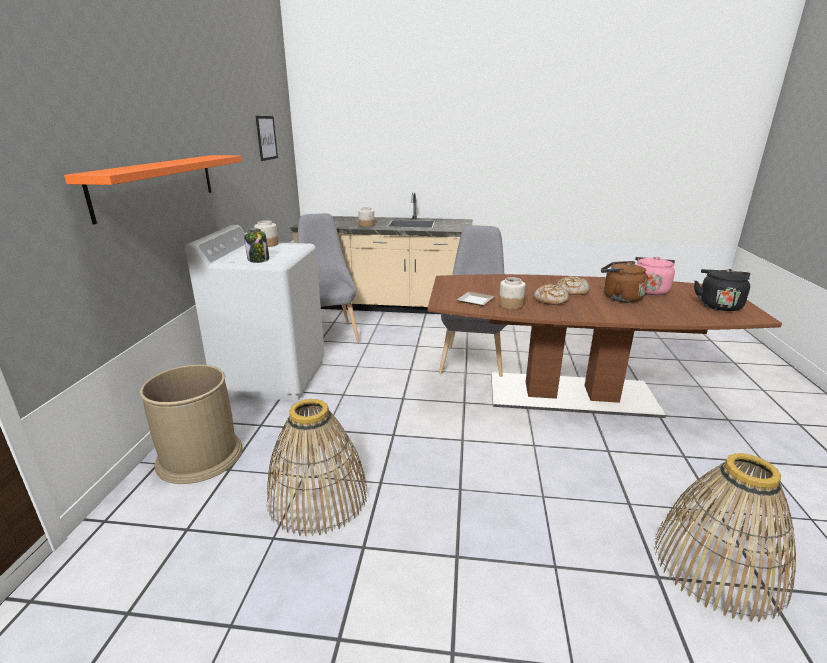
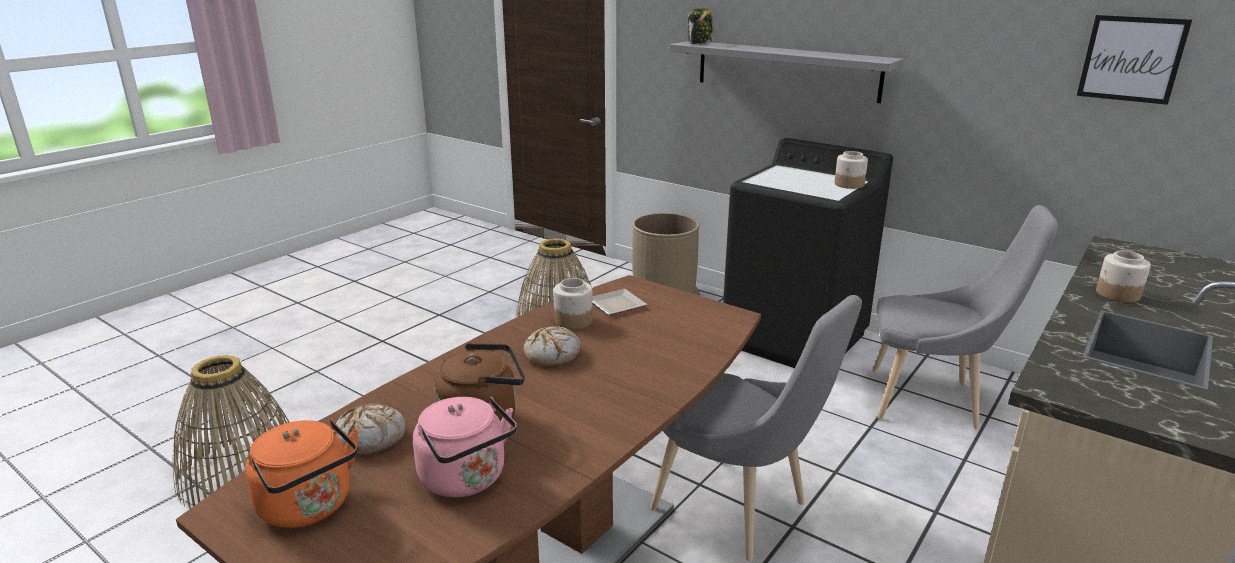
camera: 120 degrees right, 0 degrees up
(157, 184) = (786, 70): orange shelf -> grey shelf
(258, 260) = (769, 176): jar -> jar (700, 43)
(273, 376) = (795, 339): white washing machine -> black washing machine
(571, 291) = (564, 390): bread -> bread (370, 438)
(718, 305) = (310, 507): black kettle -> orange kettle

